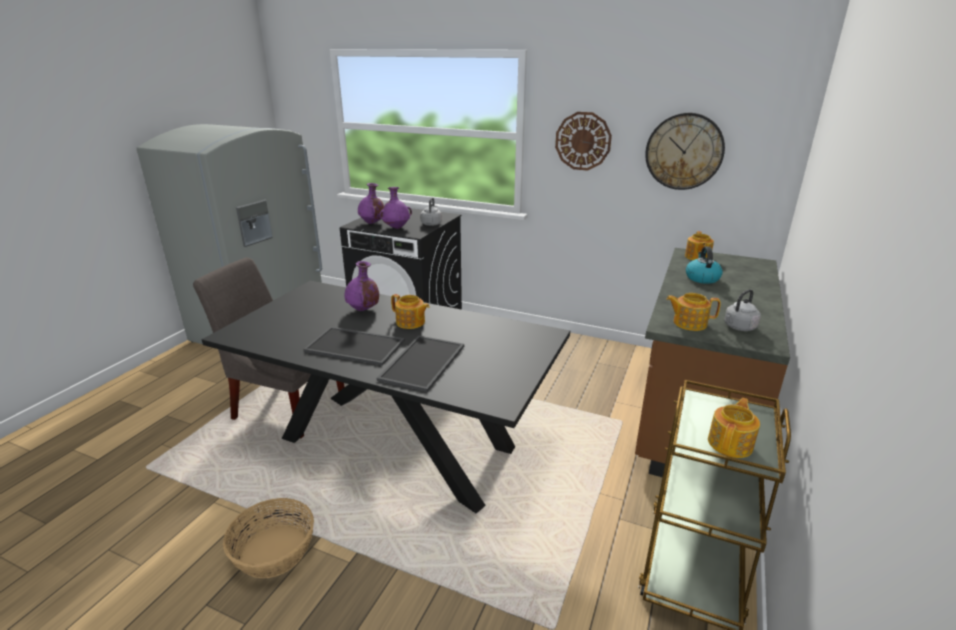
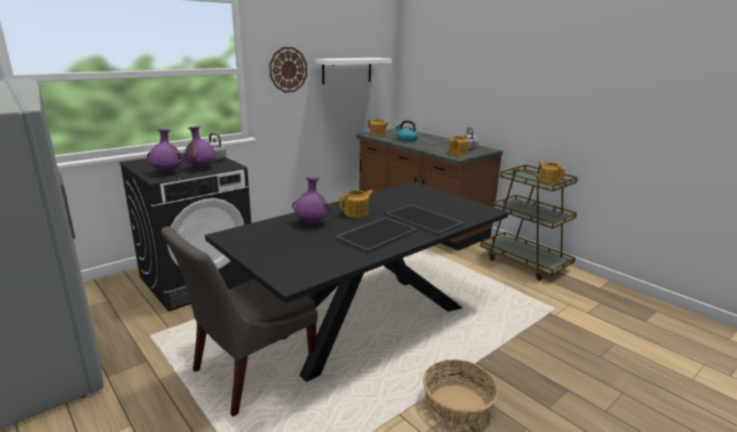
camera: 65 degrees left, 5 degrees down
(684, 151) = (347, 70): wall clock -> white shelf

